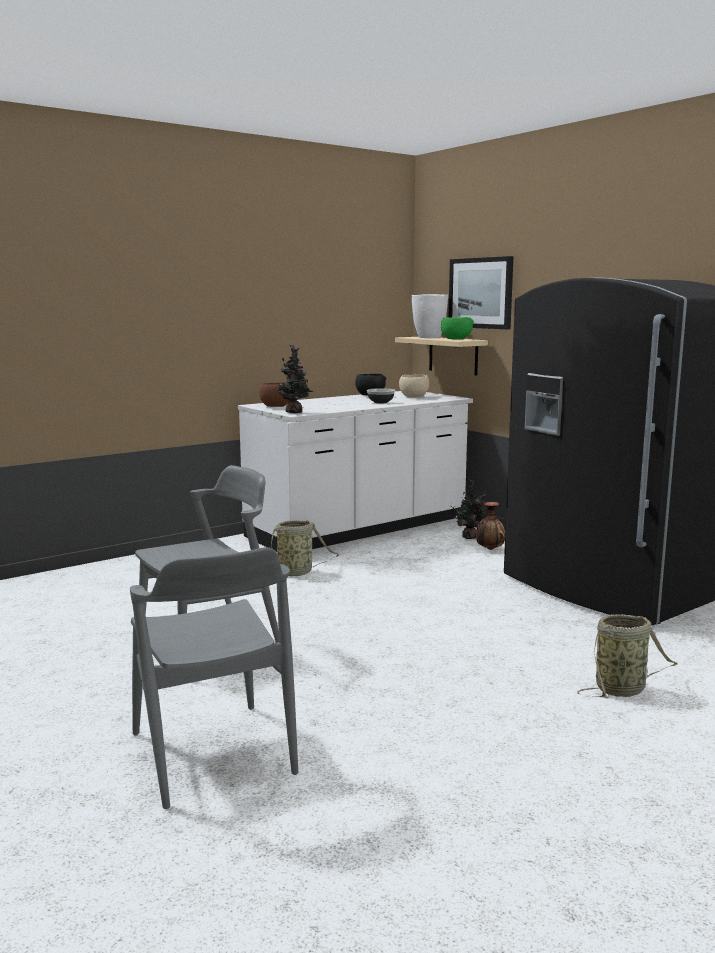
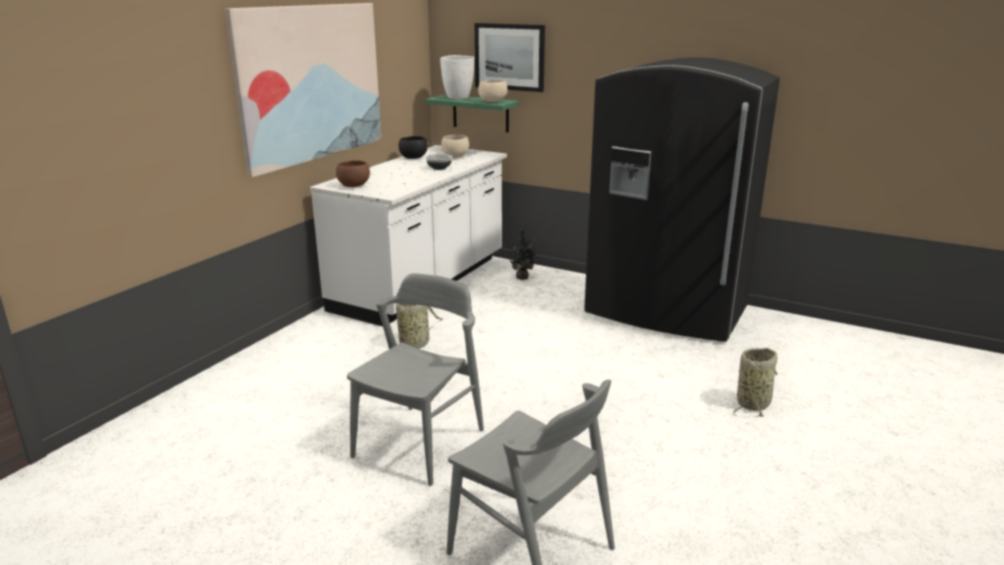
camera: 25 degrees left, 10 degrees up
(253, 306) = (311, 83): none -> picture
(295, 412) = (386, 193): potted plant -> none
(453, 355) = (480, 113): beige shelf -> green shelf
(455, 339) = (492, 102): green bowl -> beige bowl
(489, 549) = (549, 288): vase -> none

